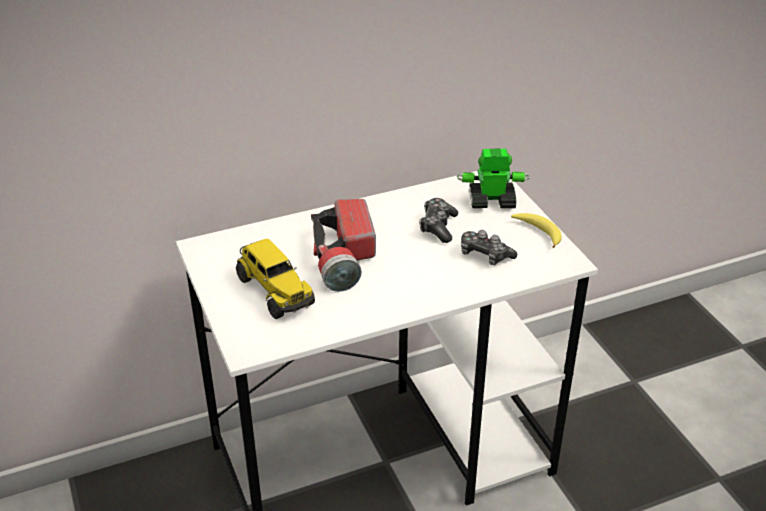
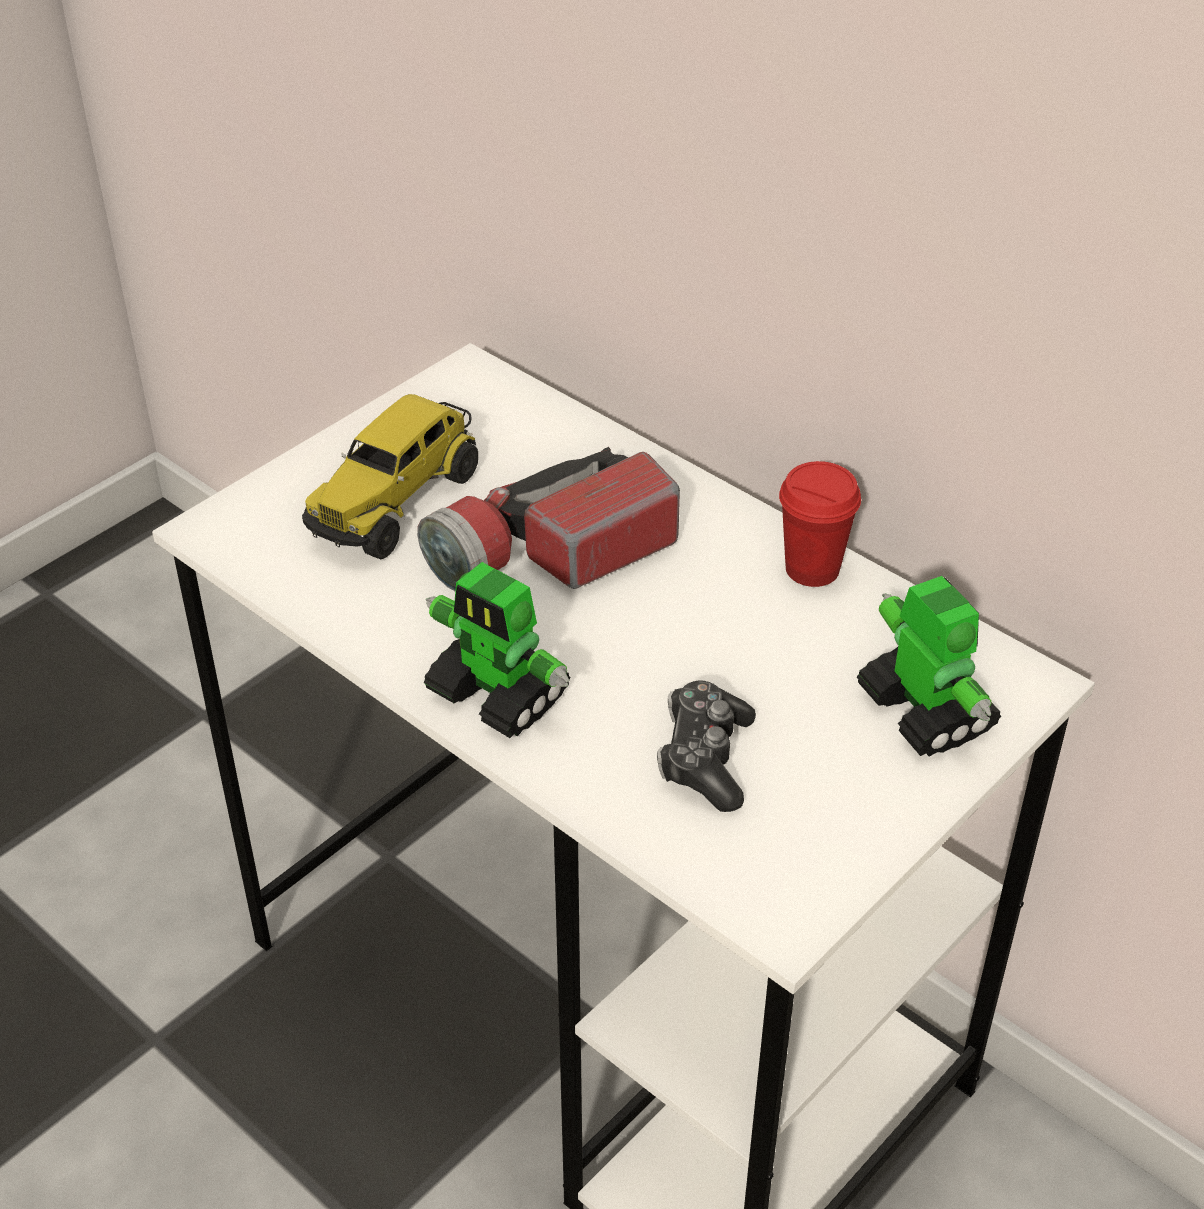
camera: 65 degrees right, 5 degrees up
(402, 200) = (812, 569): none -> red cup
(419, 294) = (499, 695): none -> toy robot
(438, 226) = (757, 652): game controller -> none
(538, 232) = (863, 829): banana -> none

